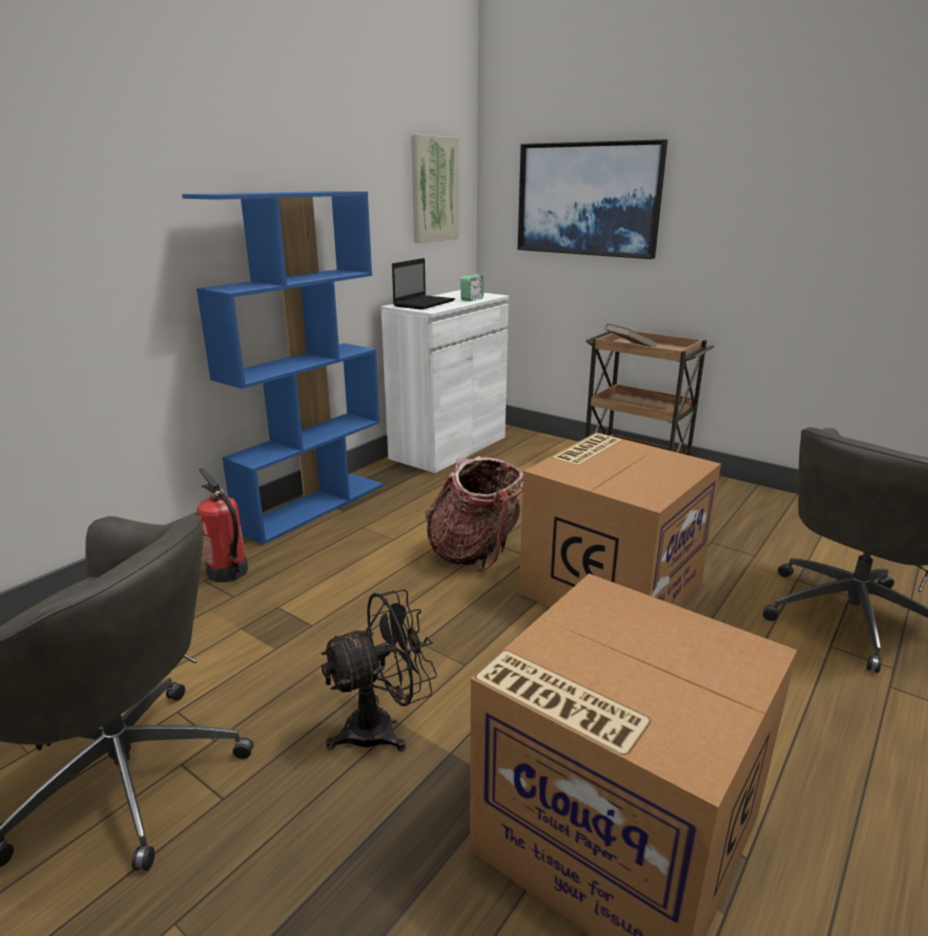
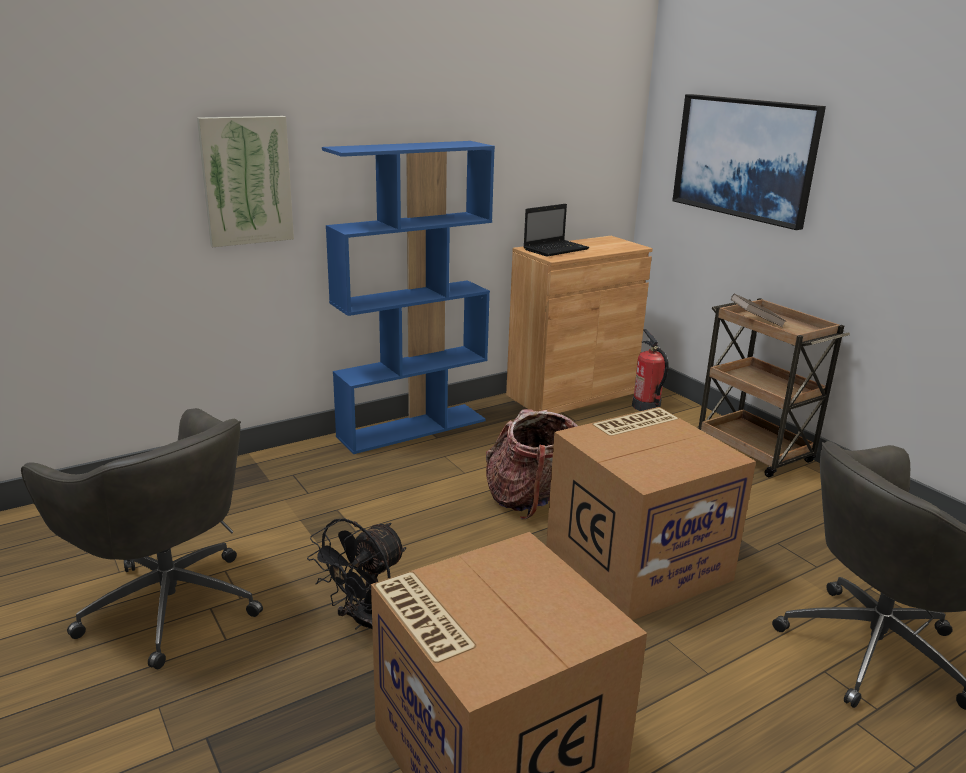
camera: 20 degrees right, 0 degrees up
(228, 572) = (314, 471): fire extinguisher -> fire extinguisher (646, 406)
(382, 727) = (364, 623): black fan -> black fan turned 135 degrees clockwise
(434, 189) = (589, 135): picture -> picture (246, 181)
(448, 447) = (571, 394): white cabinet -> brown cabinet
(472, 299) = (608, 249): alarm clock -> none

